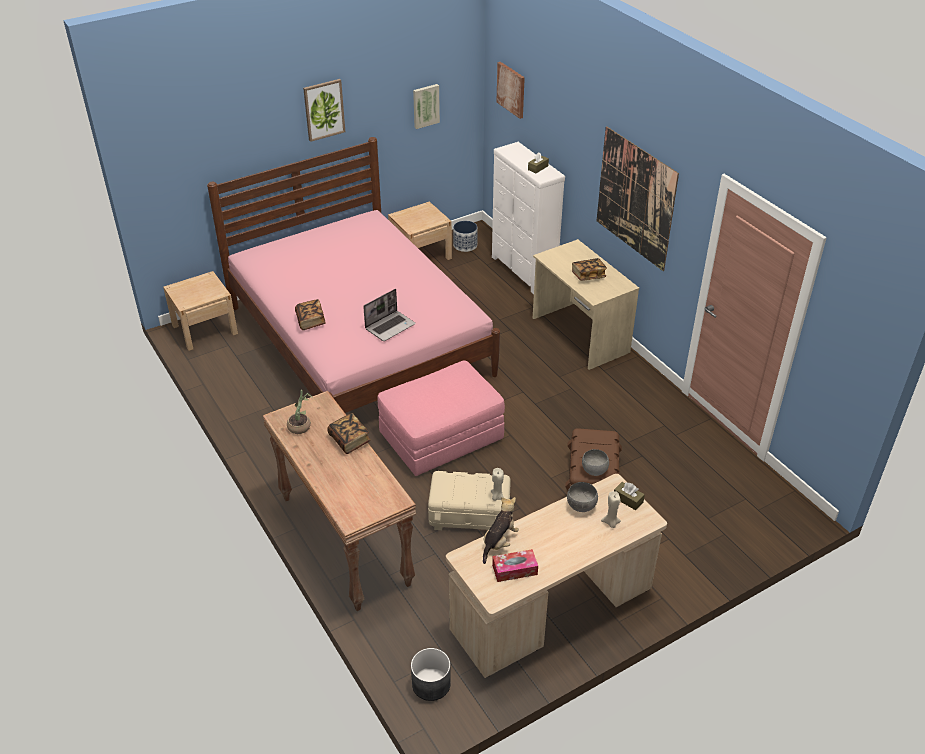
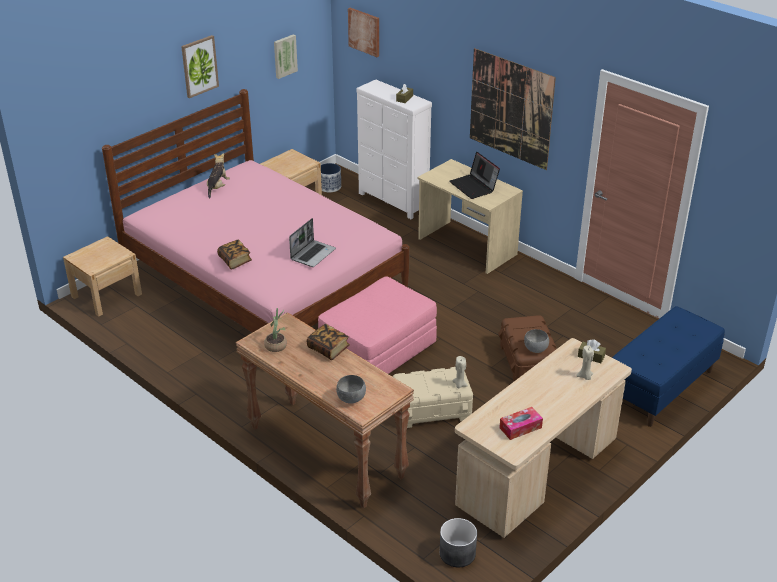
camera: 15 degrees left, 5 degrees down
(499, 542) = (497, 408): plush toy -> plush toy (217, 187)
(581, 507) = (554, 368): grey bowl -> grey bowl (351, 399)
(588, 275) = (474, 187): book -> laptop
(726, 537) = (660, 387): none -> blue bench

